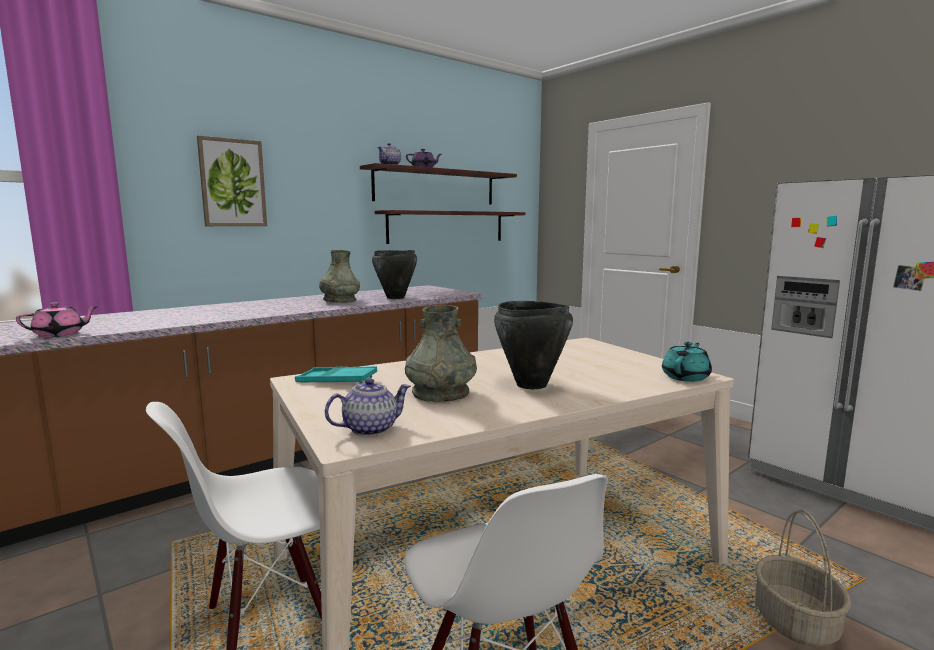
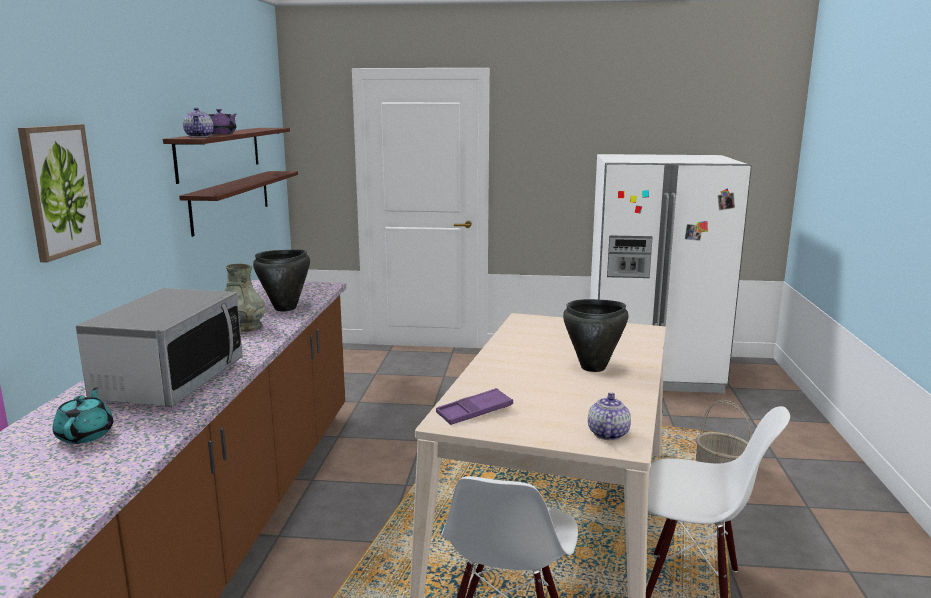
camera: 45 degrees left, 5 degrees up
(60, 334) = (111, 471): pink teapot -> none
(220, 312) = (170, 381): none -> microwave
(336, 381) = (474, 412): turquoise tray -> purple tray
(440, 393) = (565, 393): grey vase -> none
(686, 377) = (645, 333): turquoise teapot -> turquoise teapot (86, 435)

